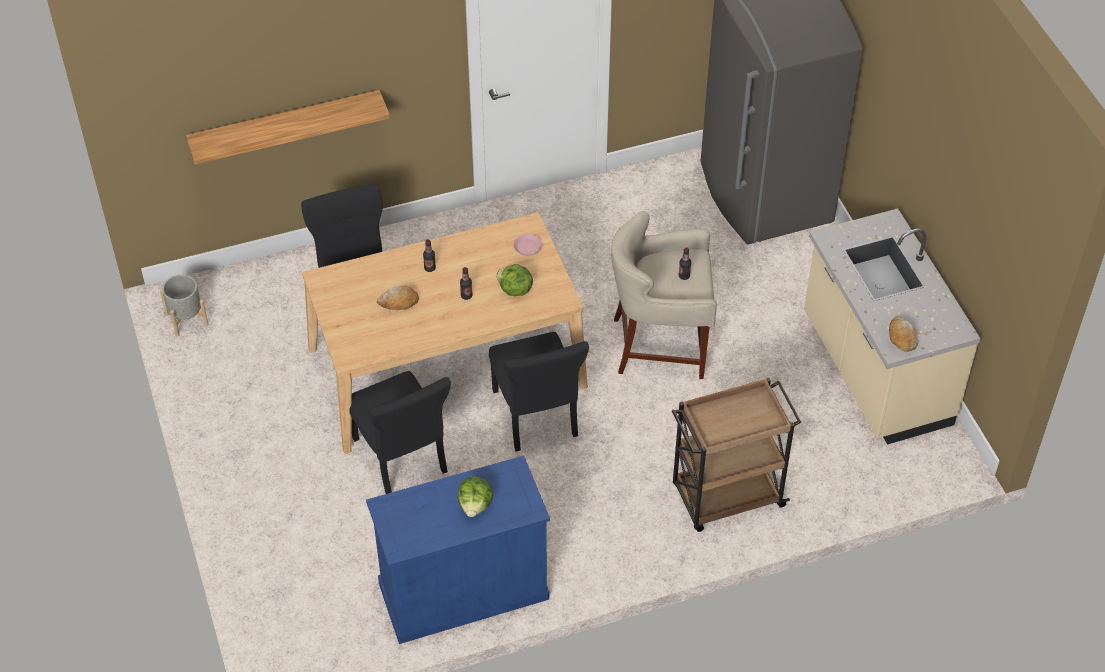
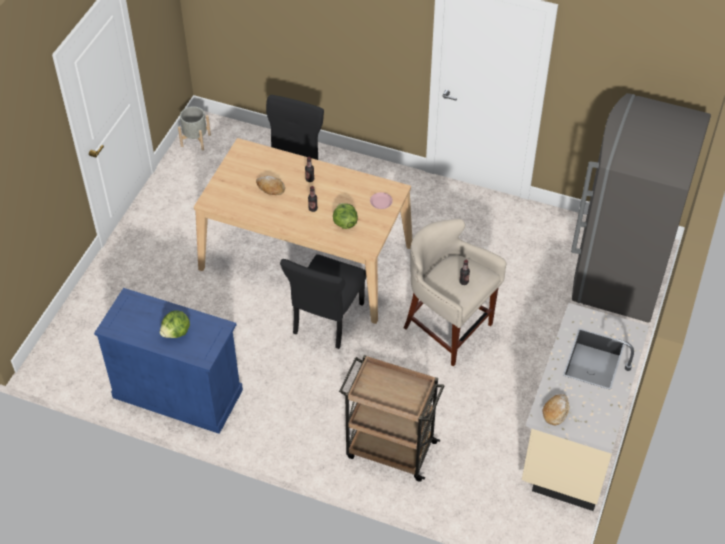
camera: 40 degrees right, 0 degrees up
(285, 125) = (295, 42): shelf -> none
(401, 459) = (225, 293): black chair -> none

